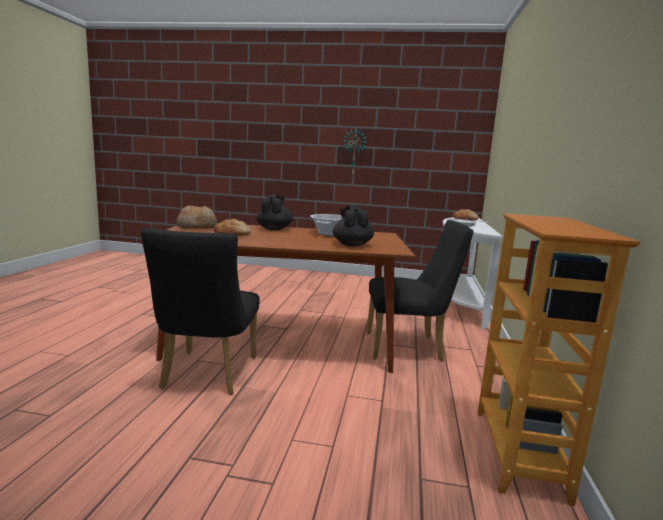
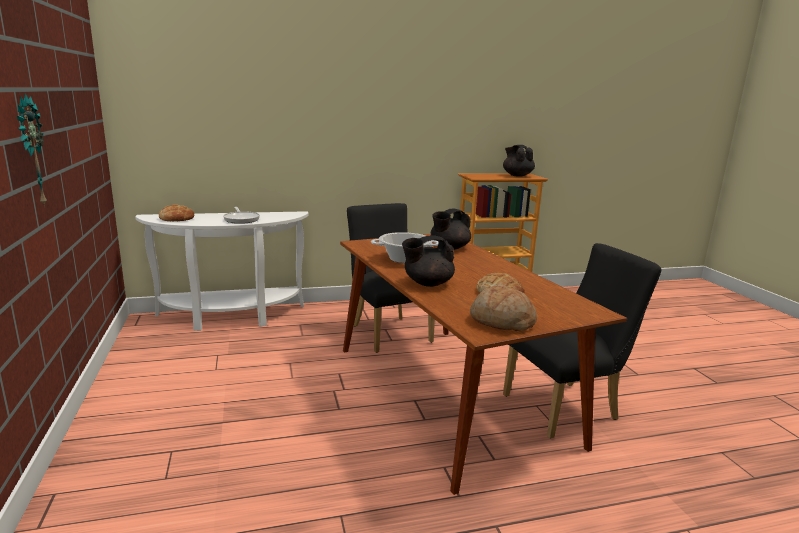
camera: 115 degrees left, 5 degrees up
(576, 229) = (517, 175): none -> black teapot

